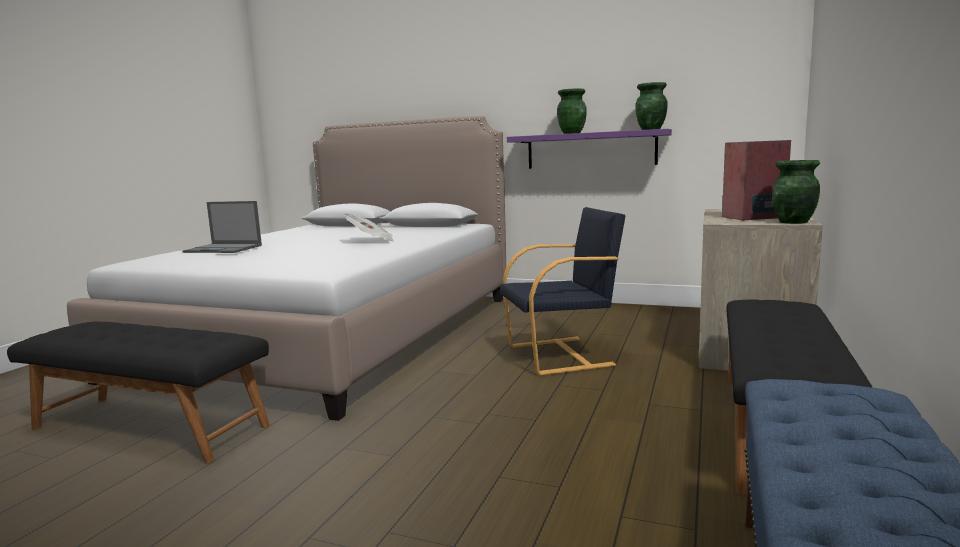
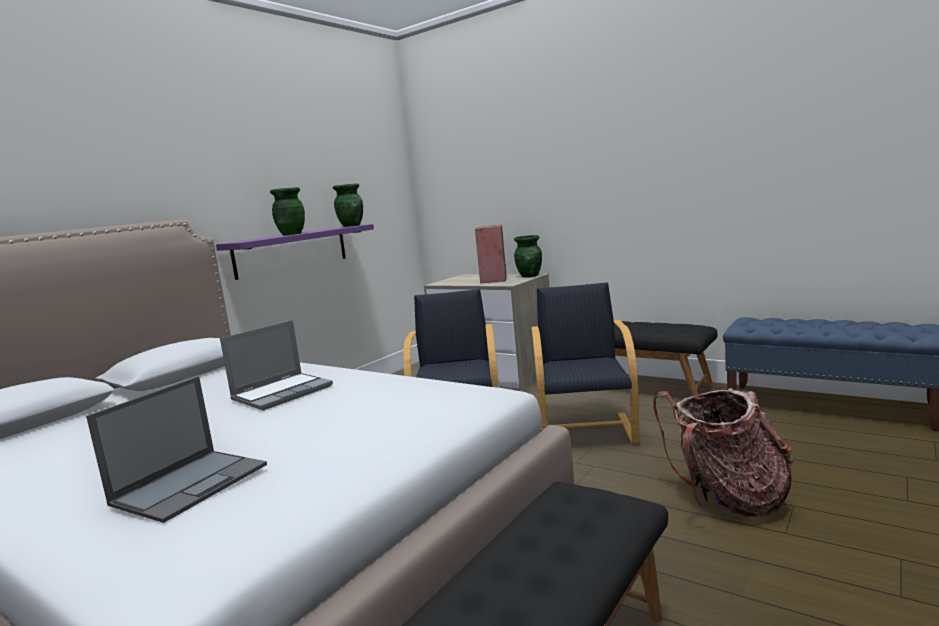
camera: 75 degrees left, 0 degrees up
(371, 241) = (283, 393): newspaper -> laptop
(394, 503) = (727, 499): none -> backpack
(580, 413) = (586, 430): none -> black armchair

